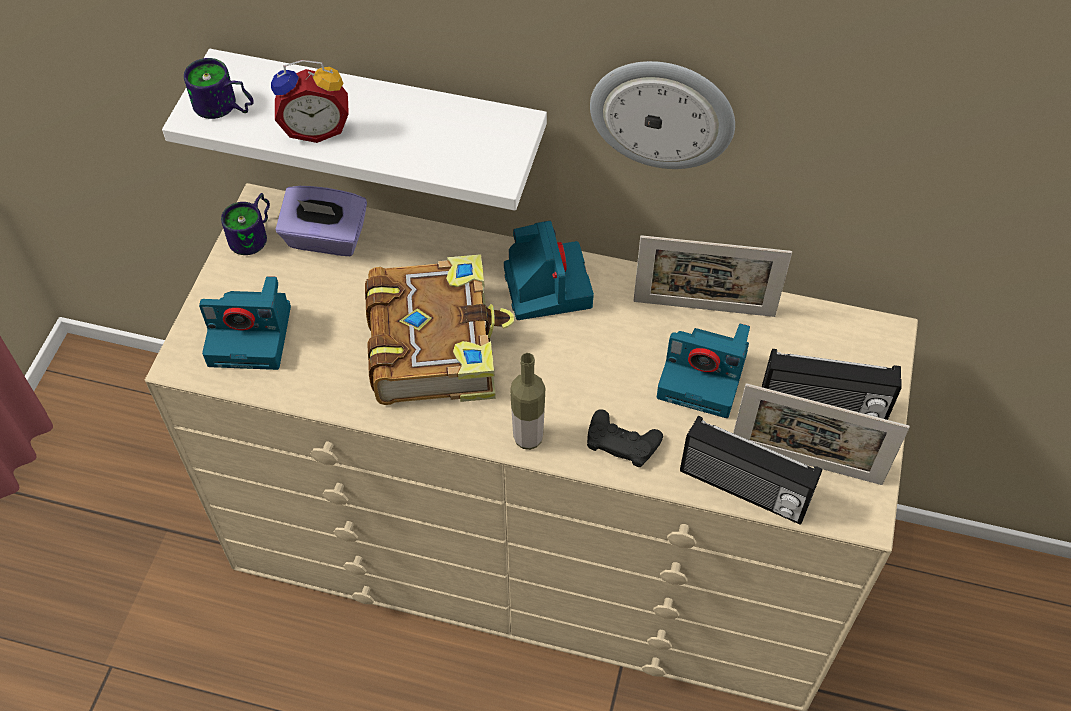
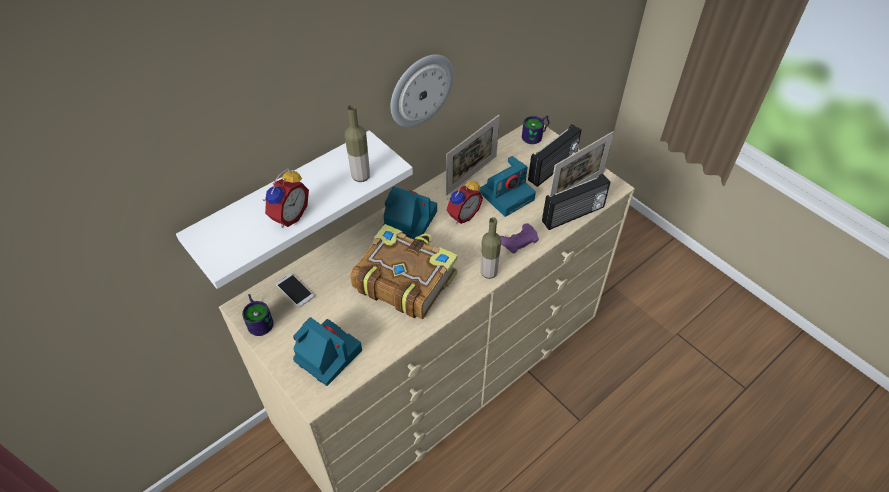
camera: 55 degrees left, 5 degrees down
(223, 109) = (230, 247): mug -> mug (536, 136)
(252, 335) = (326, 355): camera -> camera turned 90 degrees counterclockwise
(325, 239) = (294, 290): purple tissue box -> phone
(446, 156) = (361, 176): none -> bottle
(612, 342) = (462, 215): none -> alarm clock
(622, 442) = (518, 241): black game controller -> purple game controller

